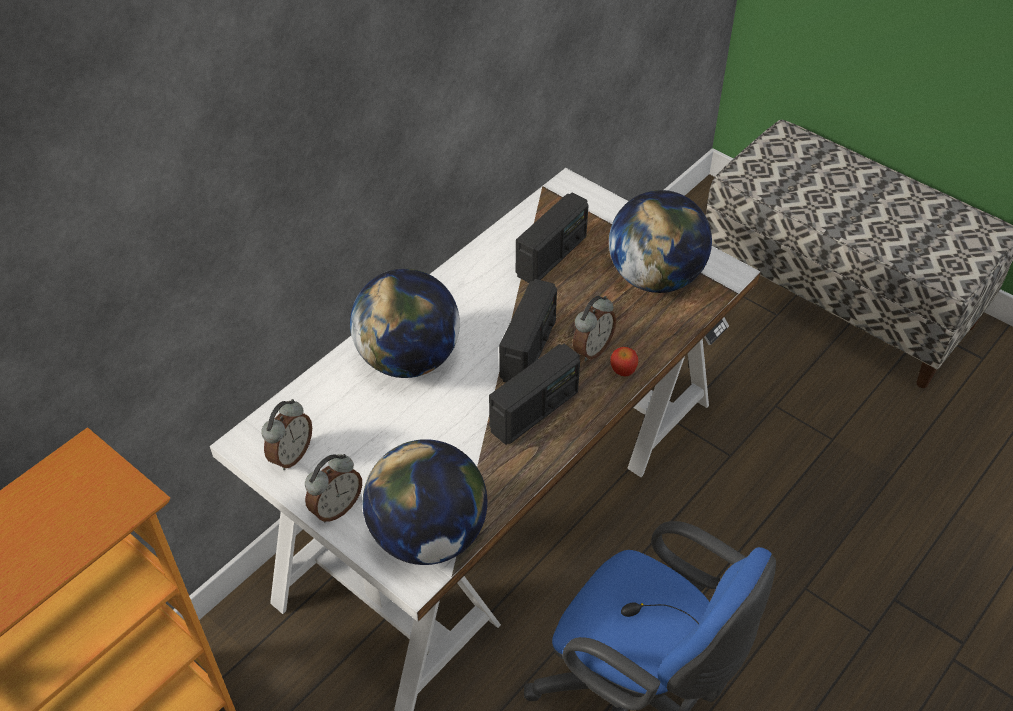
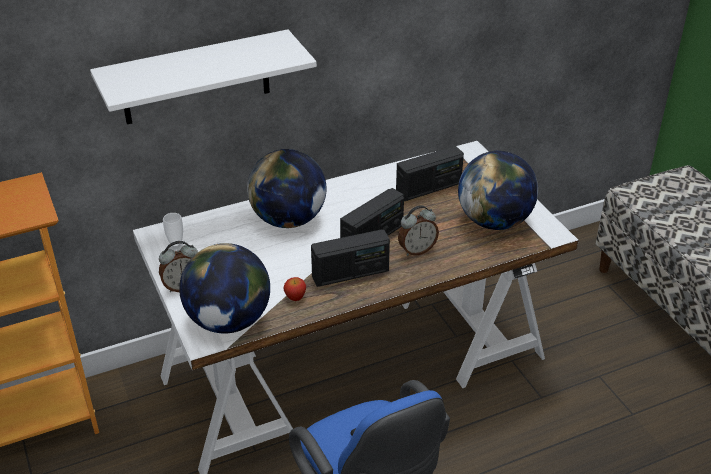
camera: 25 degrees right, 10 degrees down
(259, 219) = (196, 78): none -> white shelf
(290, 455) = (176, 249): alarm clock -> cup
(623, 370) = (430, 269): apple -> apple (295, 297)

